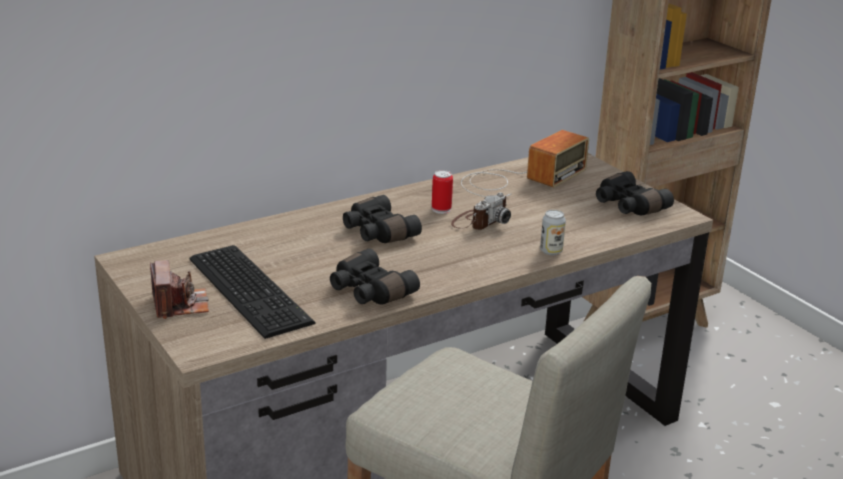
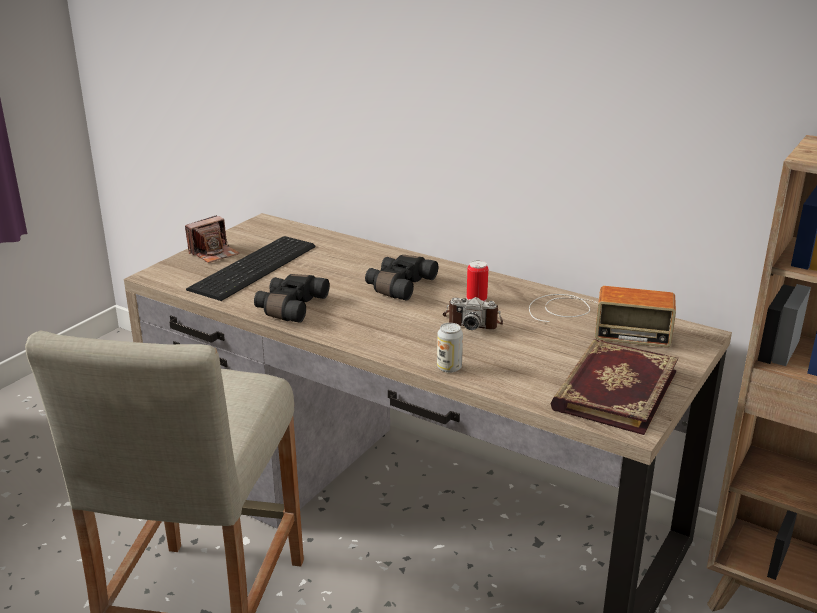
camera: 65 degrees right, 0 degrees up
(628, 206) = (613, 389): black binoculars -> book

